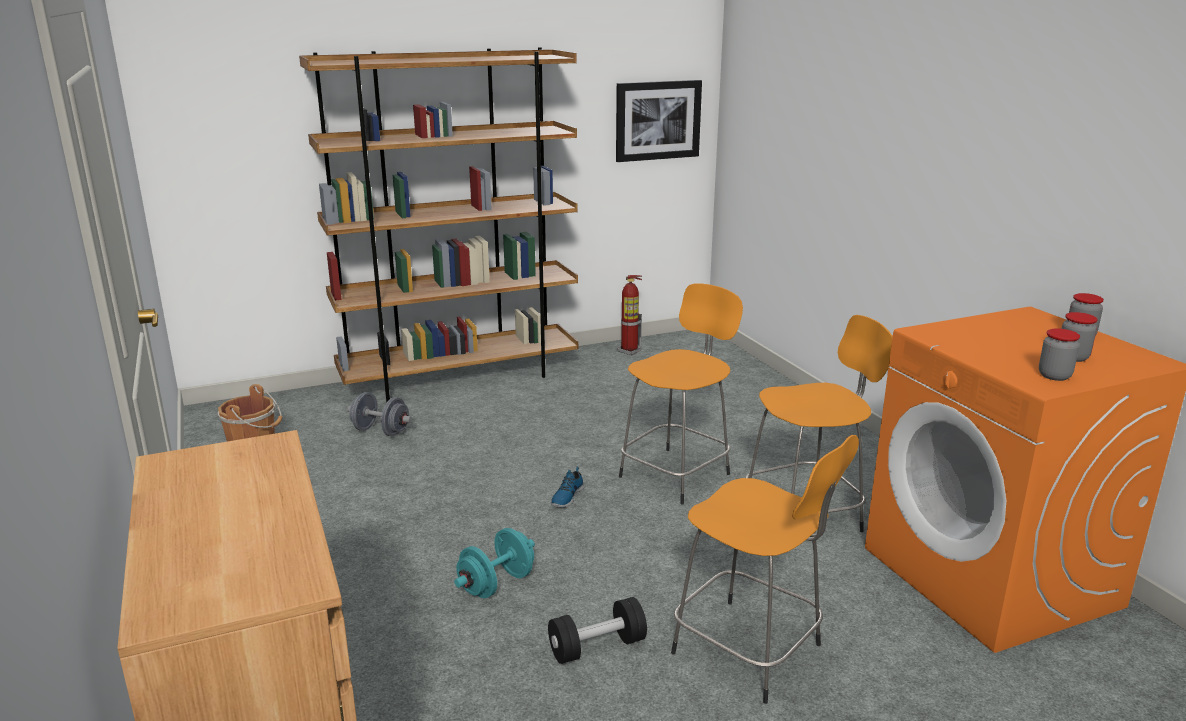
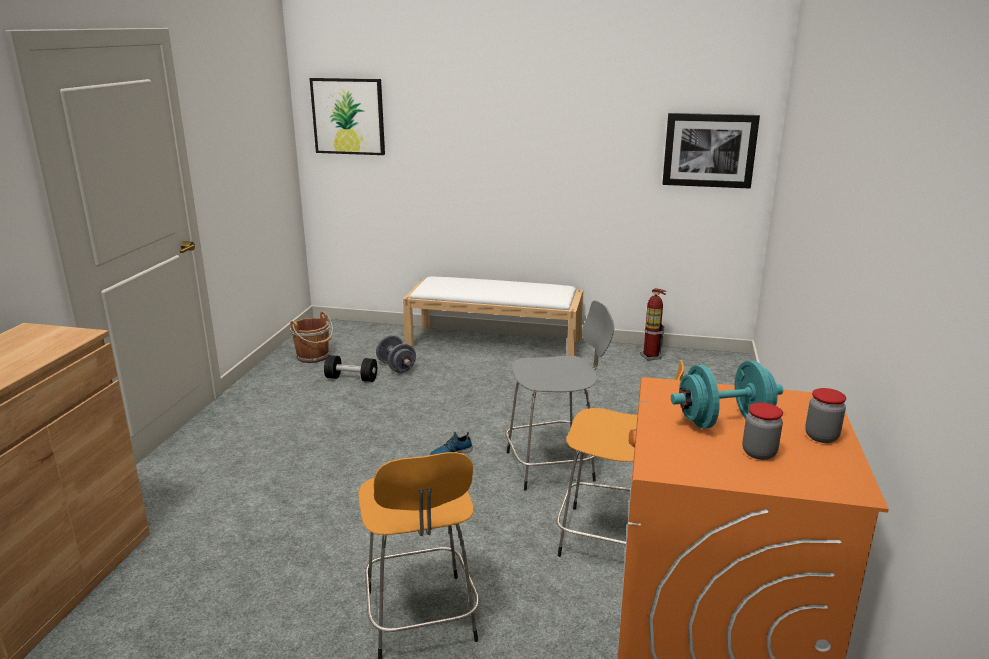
camera: 35 degrees right, 0 degrees up
(221, 114) = (348, 116): none -> picture
(460, 377) = (495, 344): brown bookcase -> white bench
(496, 584) = (328, 495): turquoise dumbbell -> turquoise dumbbell (723, 421)
(597, 647) = (329, 564): black dumbbell -> black dumbbell (351, 378)
(677, 474) = (553, 466): orange stool -> grey stool
(1054, 376) = (695, 462): jar -> none

